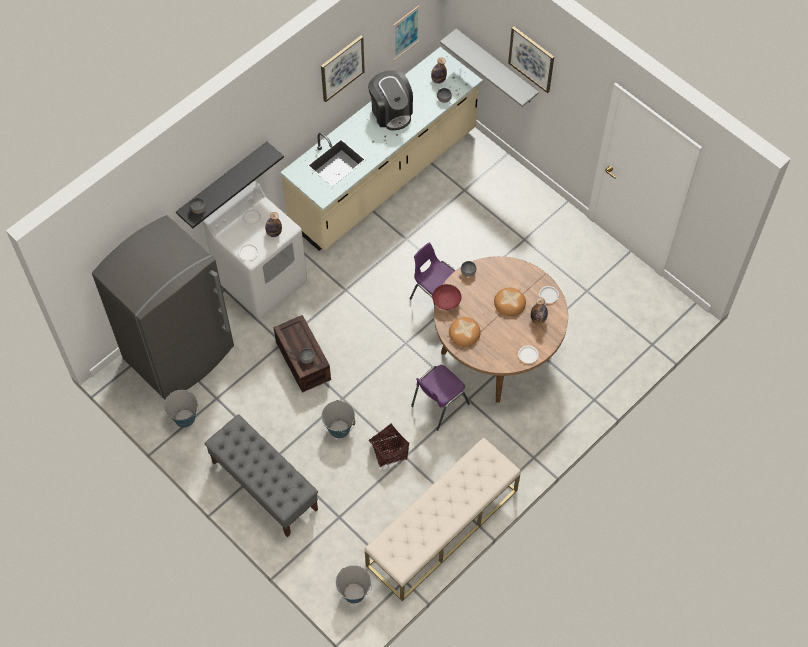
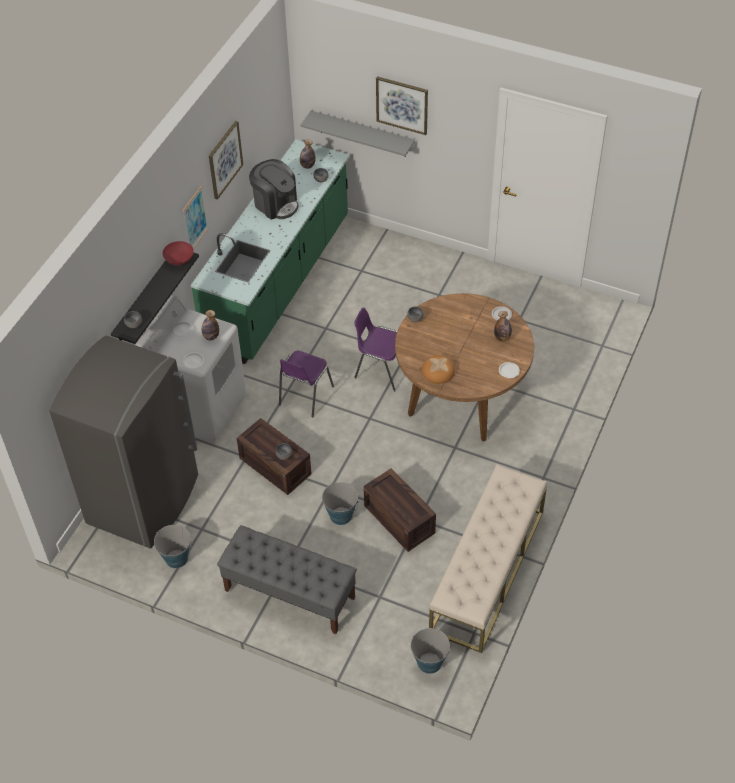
camera: 20 degrees left, 10 degrees down
(384, 178) = (279, 283): beige counter -> green counter
(389, 451) = (401, 519): basket -> crate
(405, 32) = (268, 121): picture -> picture (195, 219)
(438, 405) = (429, 462): purple chair -> purple chair (304, 396)
(446, 301) = (407, 350): red bowl -> red bowl (179, 260)
(510, 303) = (468, 332): bread -> none

